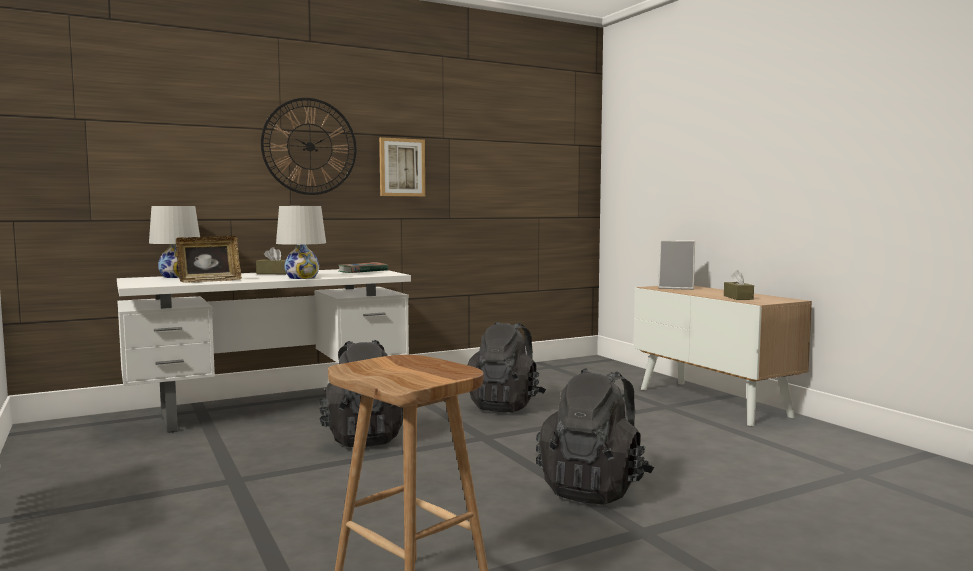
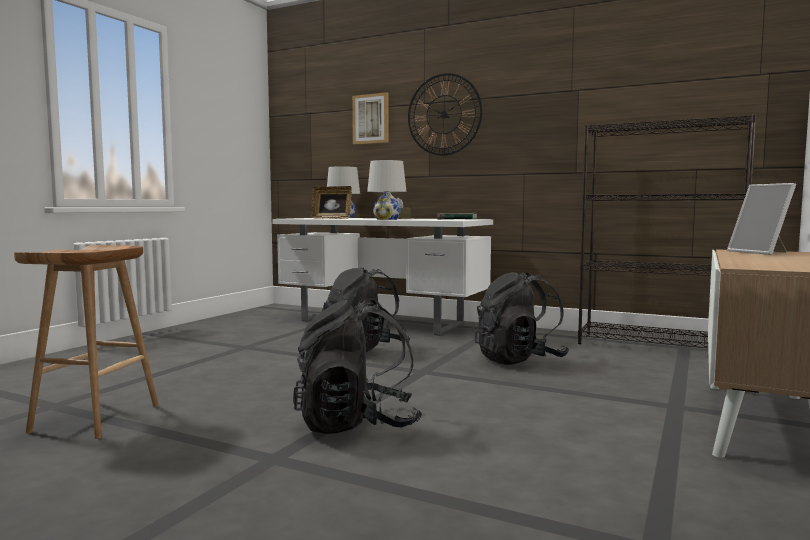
camera: 55 degrees right, 0 degrees up
(401, 167) = (524, 125): picture -> picture (371, 119)
(536, 369) = (658, 345): none -> black bookcase
(738, 297) = (758, 262): brown tissue box -> none

